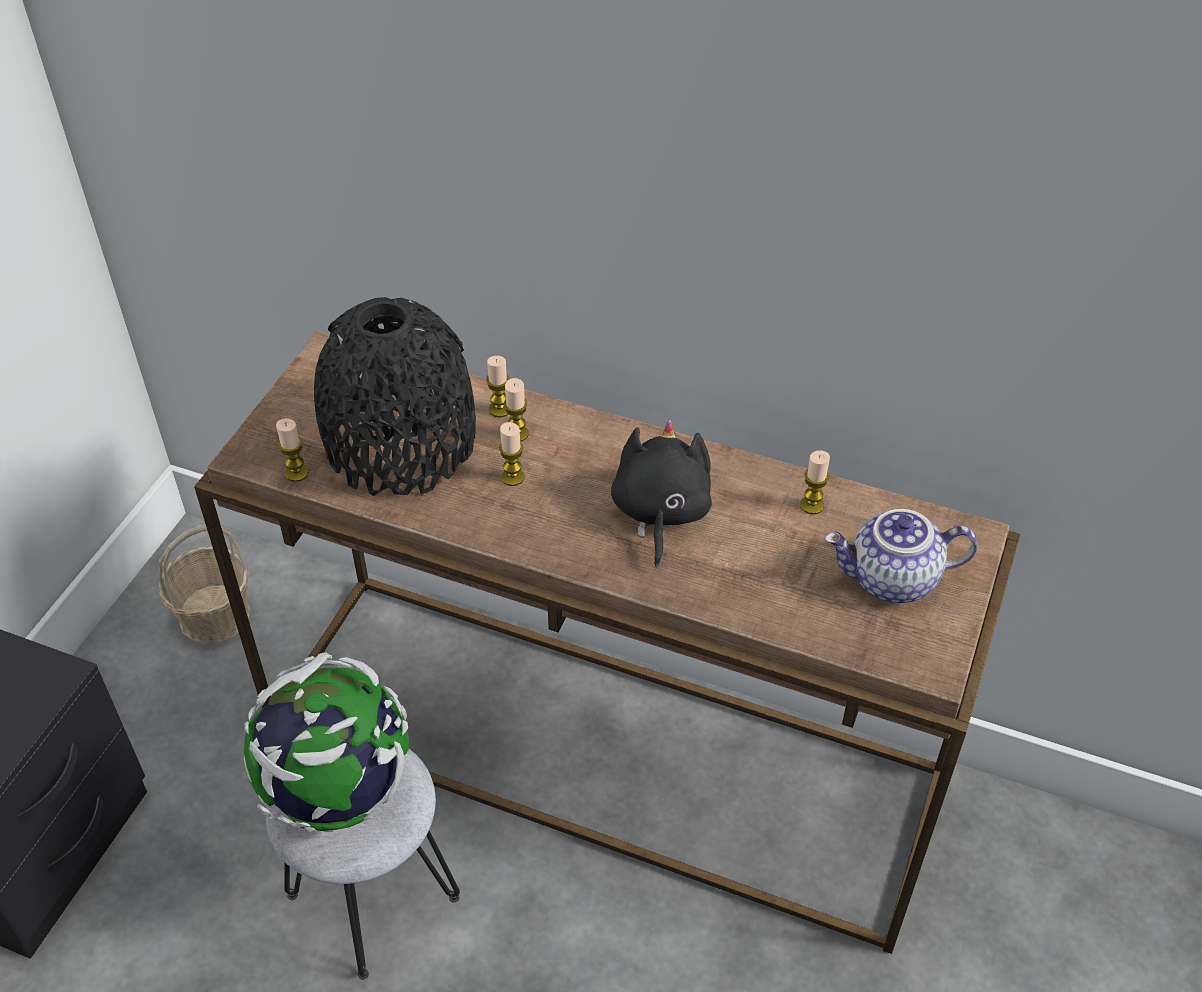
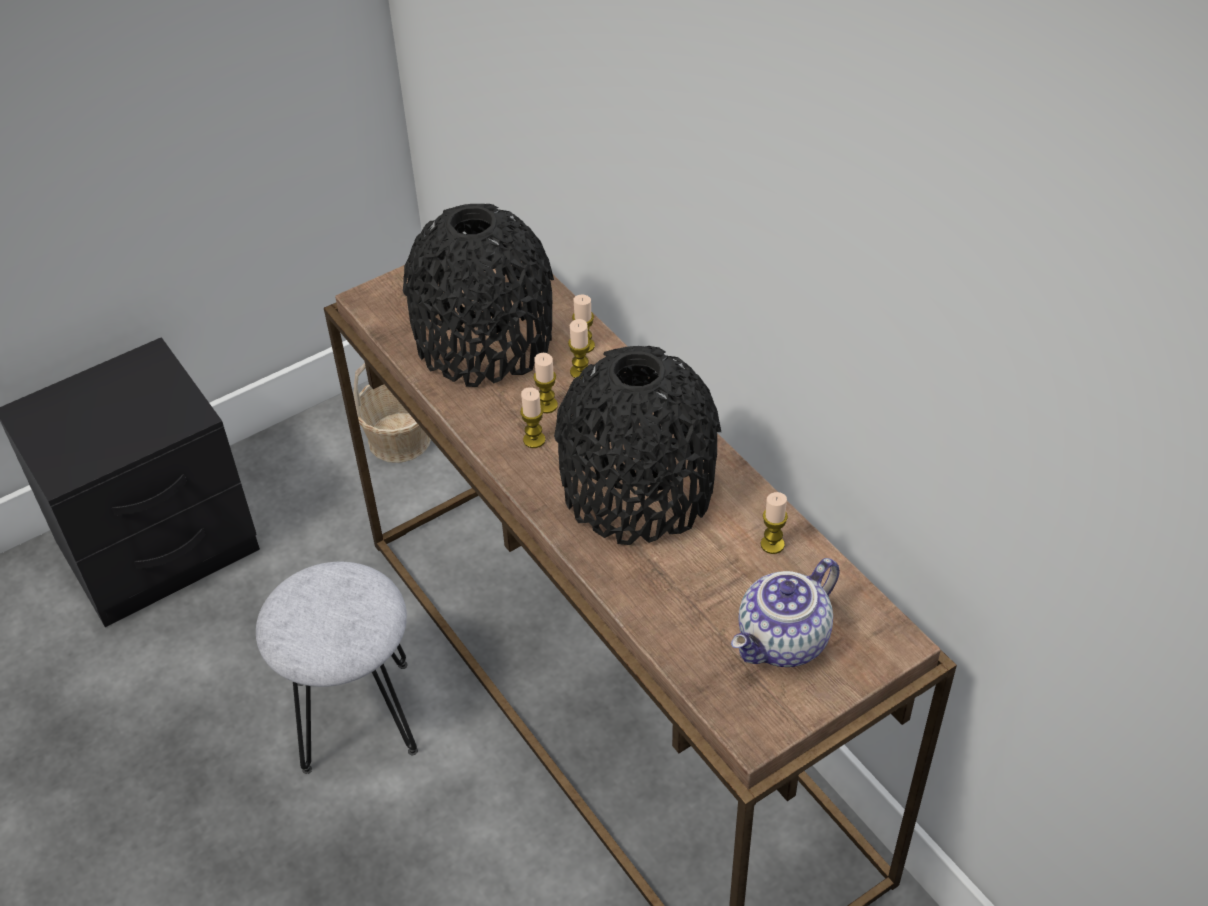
camera: 35 degrees right, 0 degrees up
(296, 473) = (391, 328): candle -> candle (534, 440)
(338, 792) = (323, 605): globe -> none
(660, 512) = (638, 489): black plush toy -> black vase
(892, 581) = (784, 642): teapot -> teapot turned 75 degrees counterclockwise

